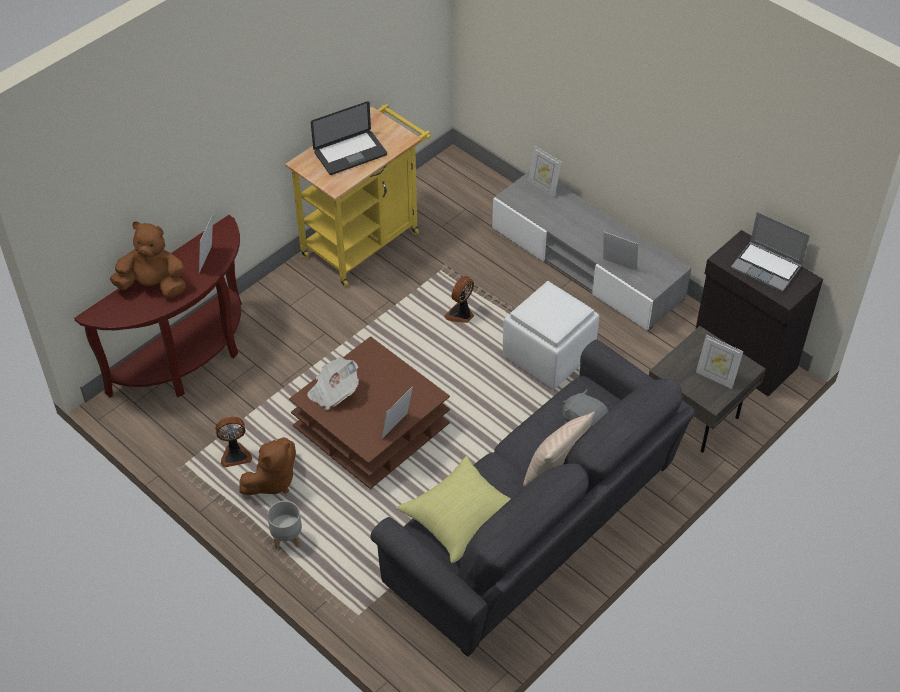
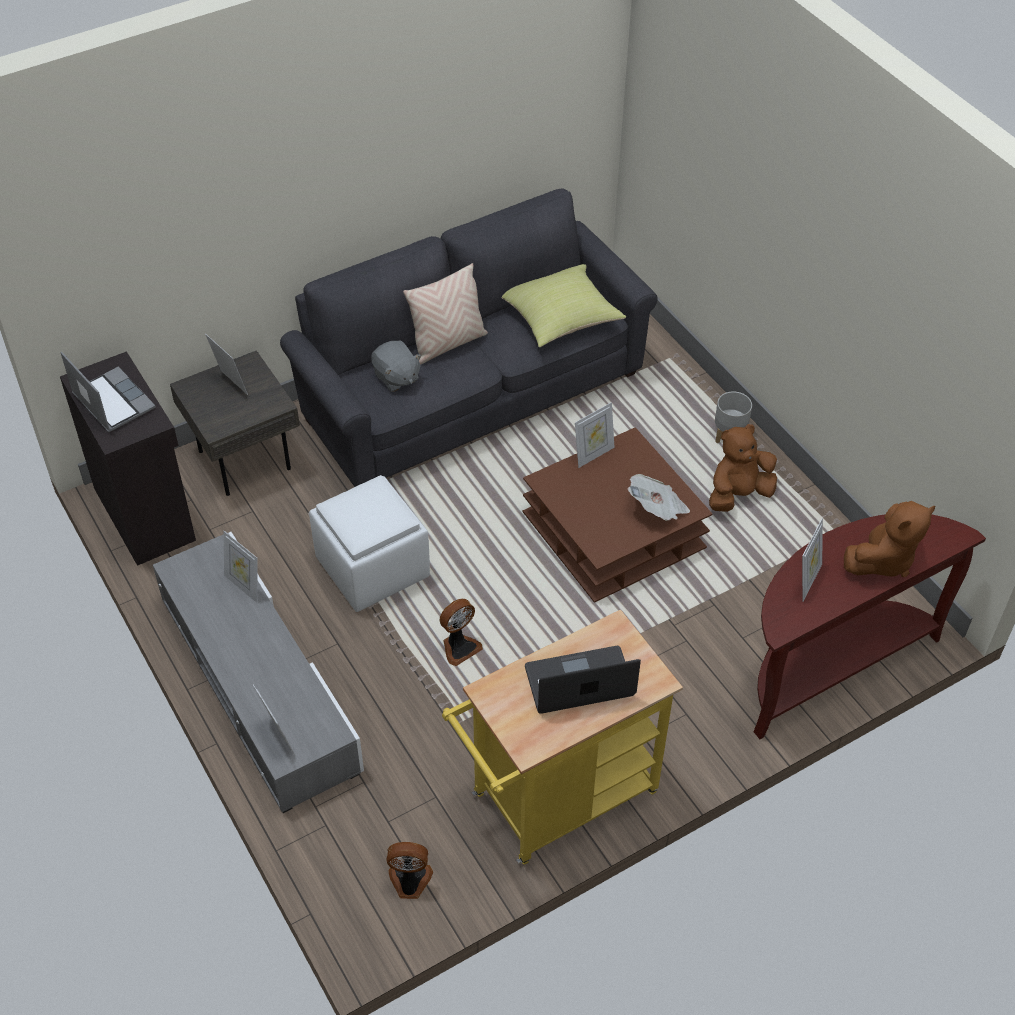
camera: 165 degrees left, 0 degrees up
(153, 285) = (882, 560): brown plush toy -> brown plush toy turned 60 degrees counterclockwise
(235, 454) = (777, 531): fan -> fan (410, 882)

